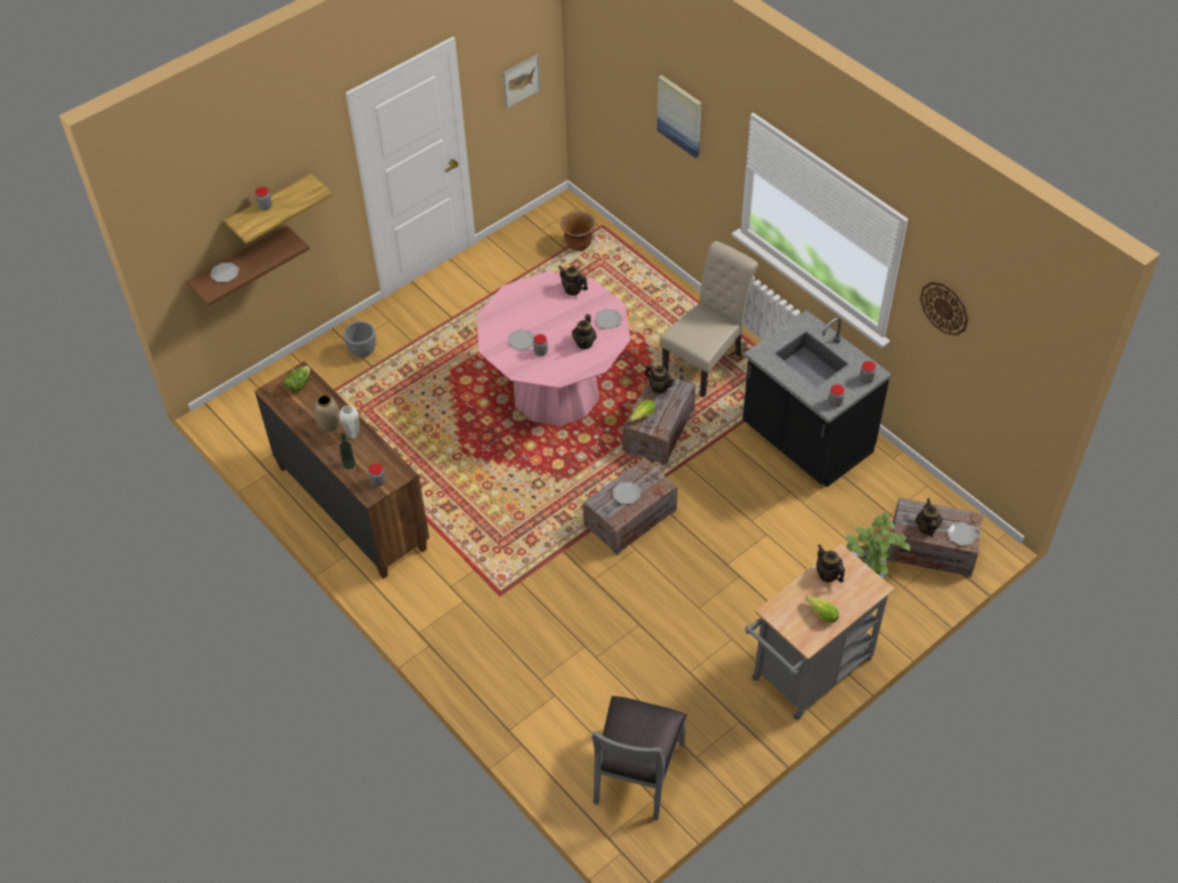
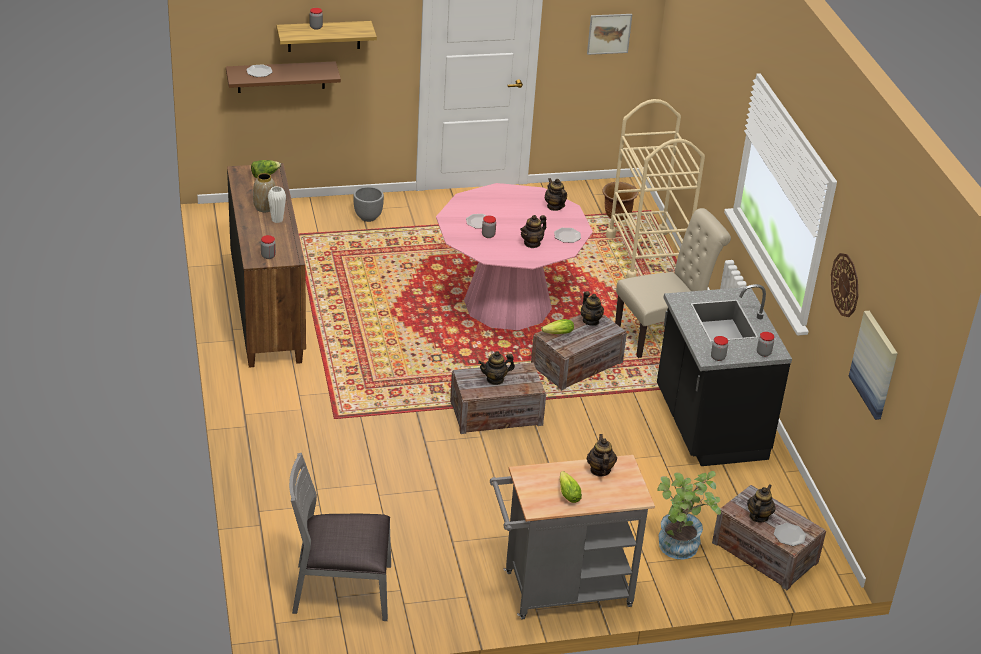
camera: 25 degrees right, 15 degrees down
(349, 464) = (256, 237): bottle -> none
(626, 494) = (495, 379): plate -> teapot
(634, 278) = (647, 255): none -> beige cart
(637, 772) = (341, 590): grey chair -> grey chair turned 45 degrees clockwise
(680, 115) = (717, 83): picture -> picture (875, 364)

